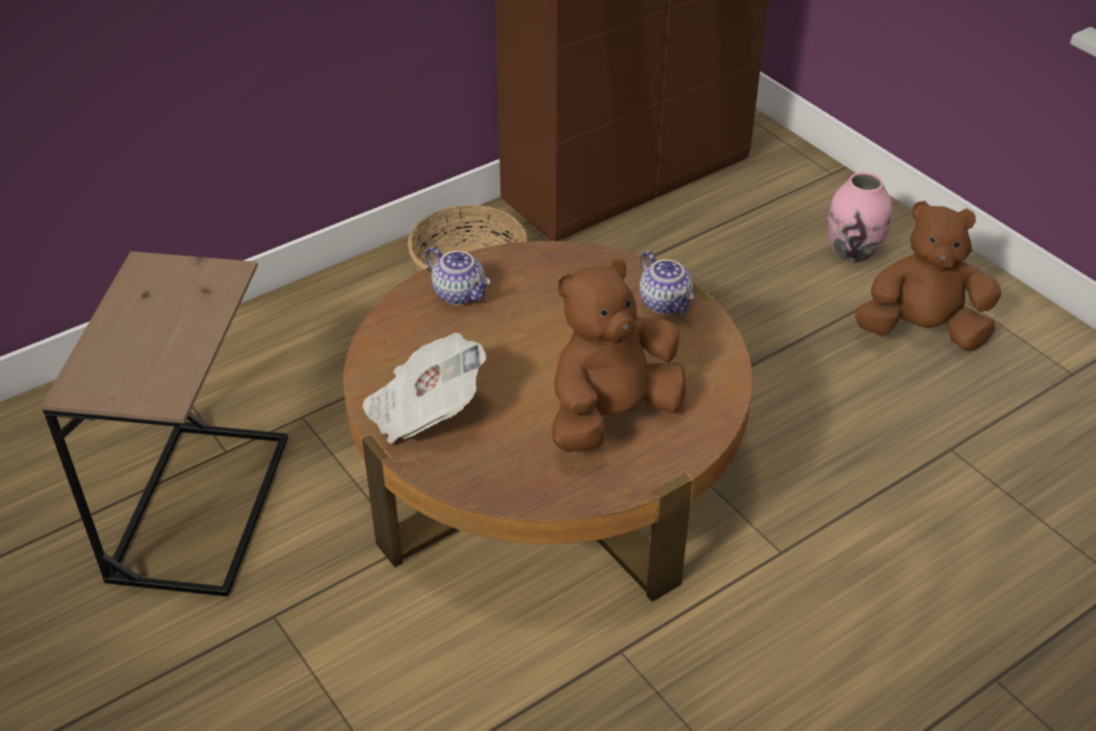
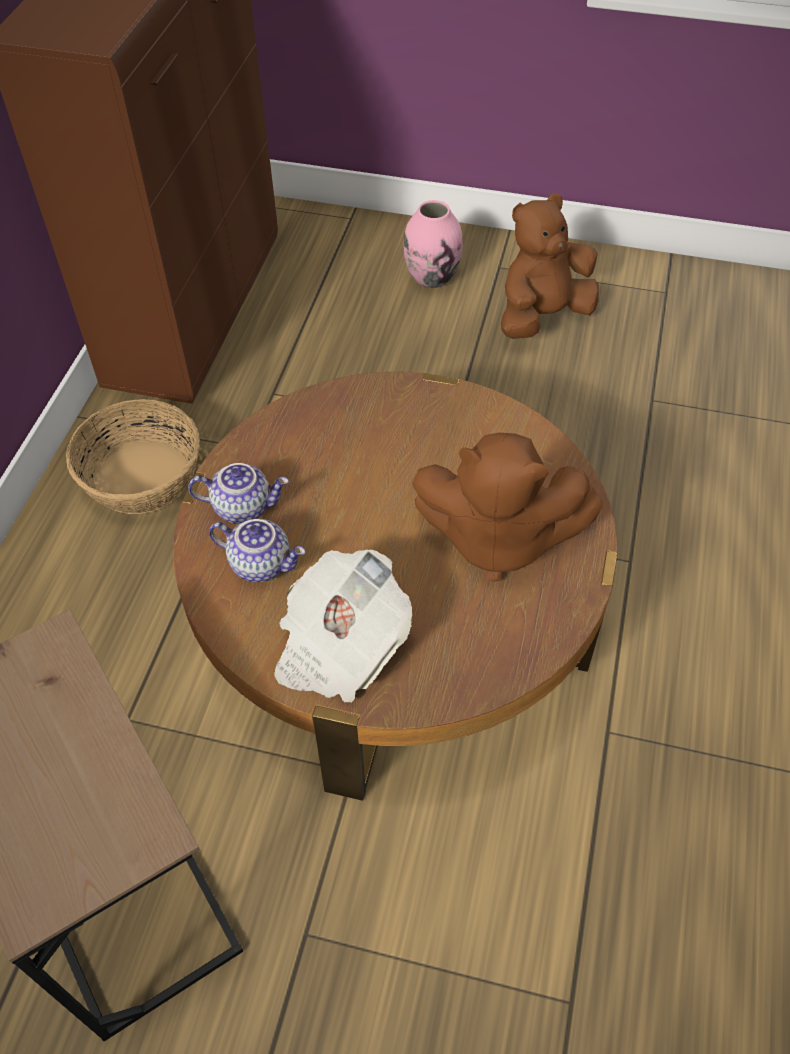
camera: 40 degrees left, 10 degrees up
(611, 415) = (497, 539): brown plush toy -> brown plush toy turned 90 degrees counterclockwise
(666, 303) = (427, 405): teapot -> teapot (262, 563)

